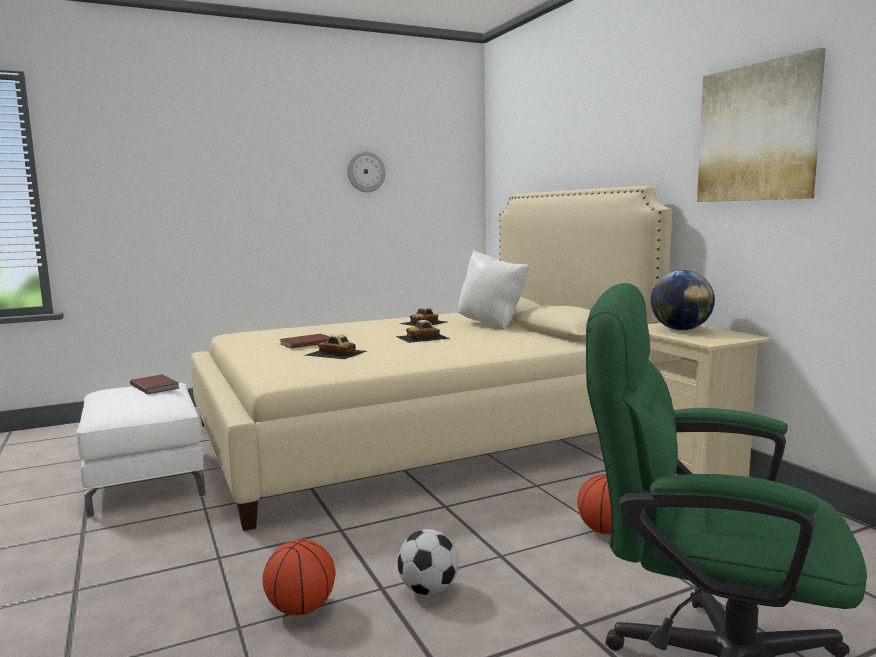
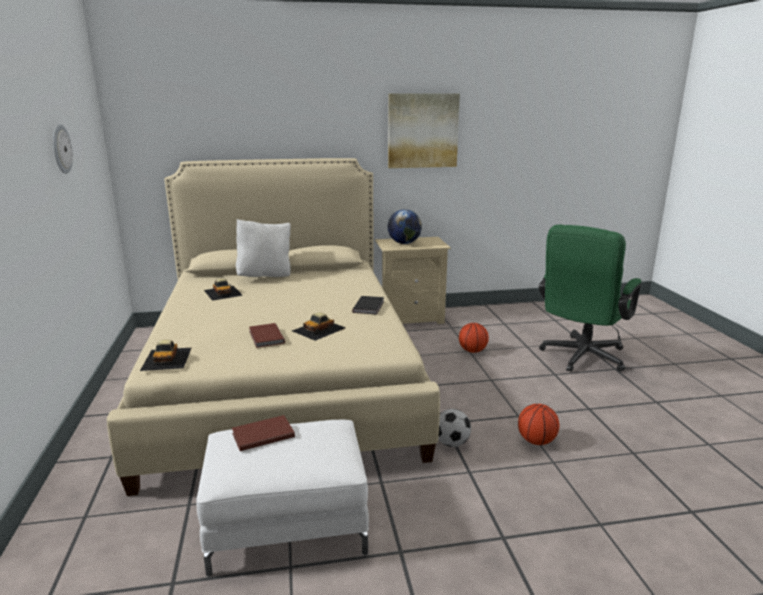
camera: 75 degrees left, 10 degrees up
(421, 359) = (369, 306): none -> black book
(423, 337) = (292, 298): toy car -> toy car (167, 358)
(429, 590) = (522, 403): football -> football (452, 443)

